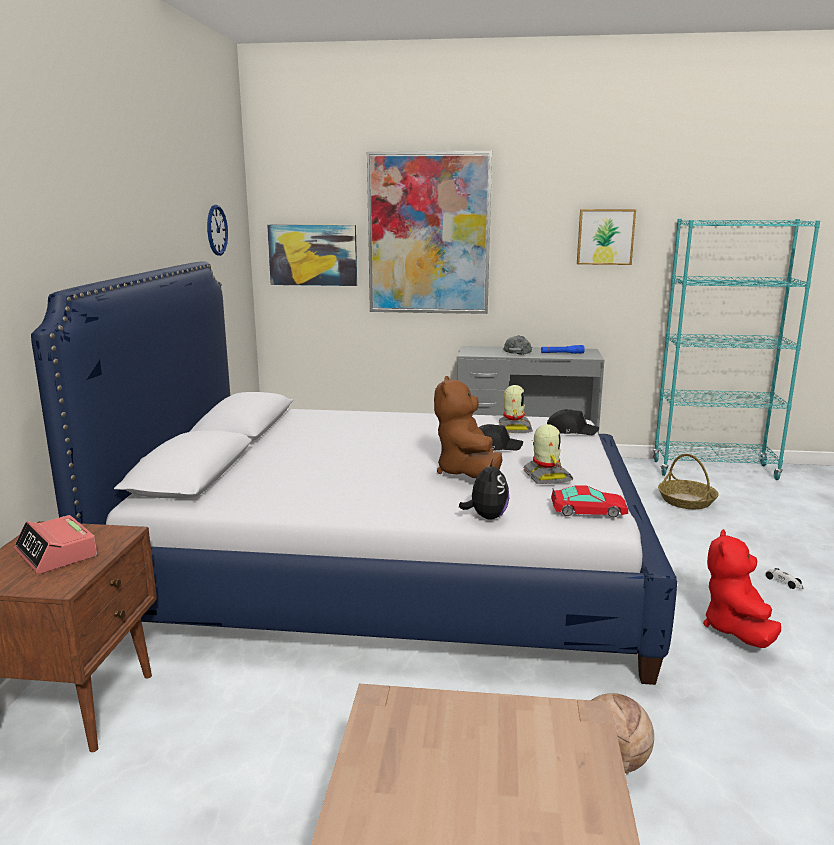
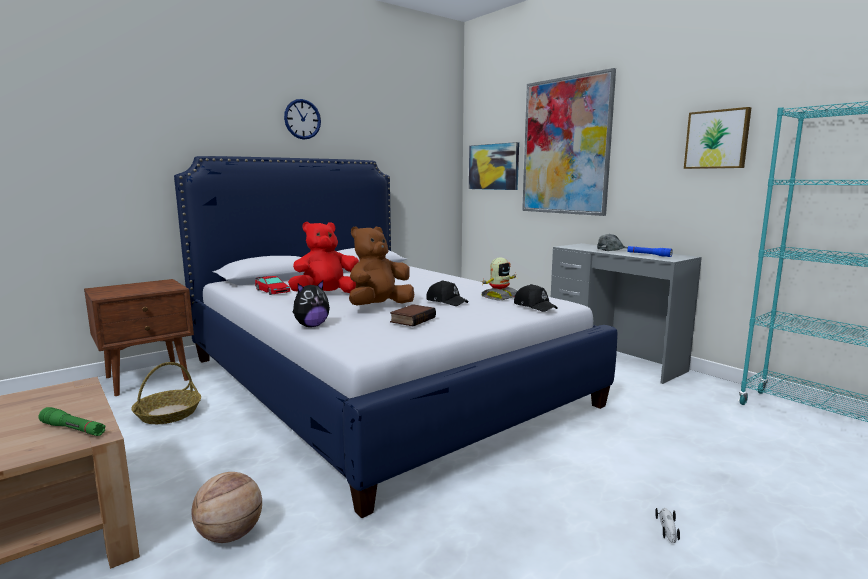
camera: 45 degrees right, 5 degrees down
(56, 554) = (139, 288): alarm clock -> none
(216, 230) = (411, 145): wall clock -> wall clock (302, 119)
(546, 477) = (412, 319): toy robot -> book
(548, 727) = (73, 429): none -> green flashlight
(588, 510) = (367, 340): toy car -> toy car (272, 291)
(687, 501) = (718, 430): basket -> basket (168, 414)
(736, 629) = (517, 529): red plush toy -> red plush toy (326, 295)

